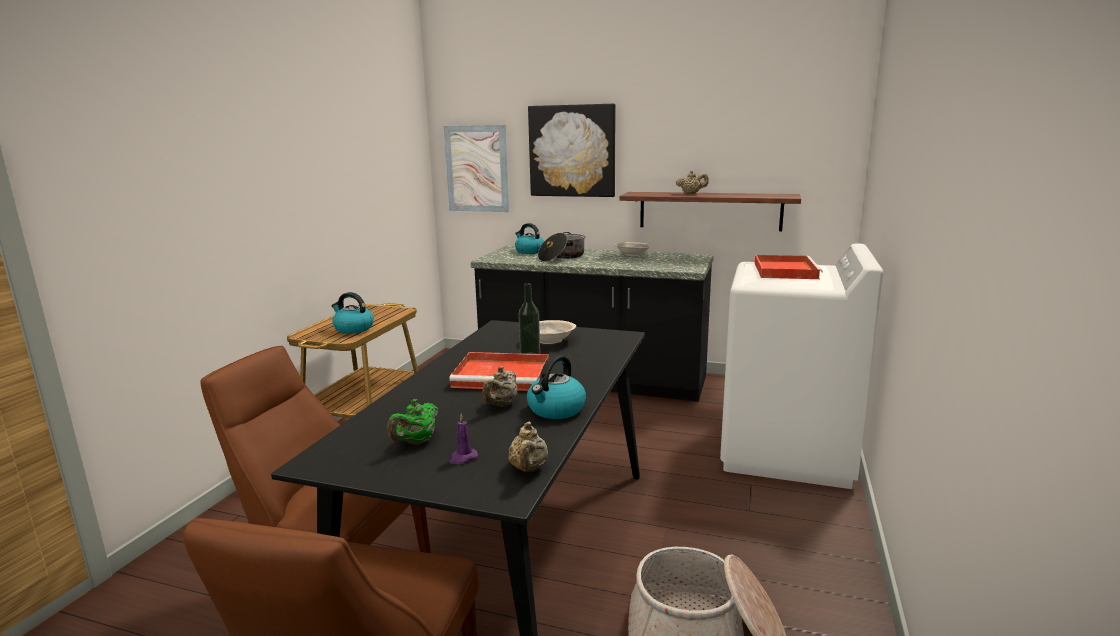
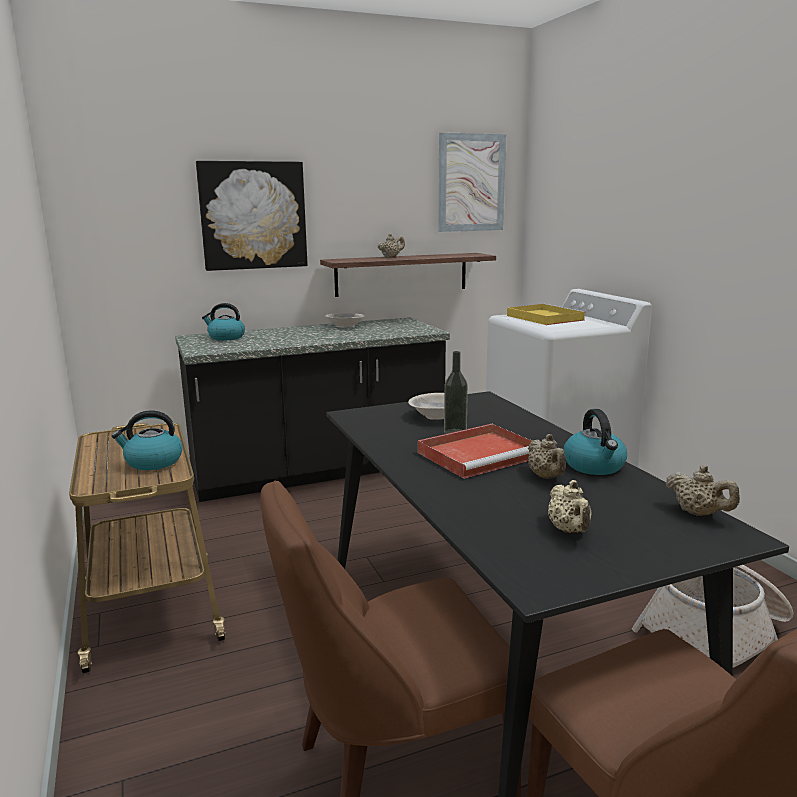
camera: 40 degrees left, 0 degrees up
(416, 442) = (569, 531): green teapot -> beige teapot
(463, 458) = (638, 526): purple candle -> none
(477, 169) = (124, 240): picture -> picture (471, 183)
(562, 257) = (279, 338): cooking pot -> none
(784, 270) = (543, 317): red tray -> yellow tray

